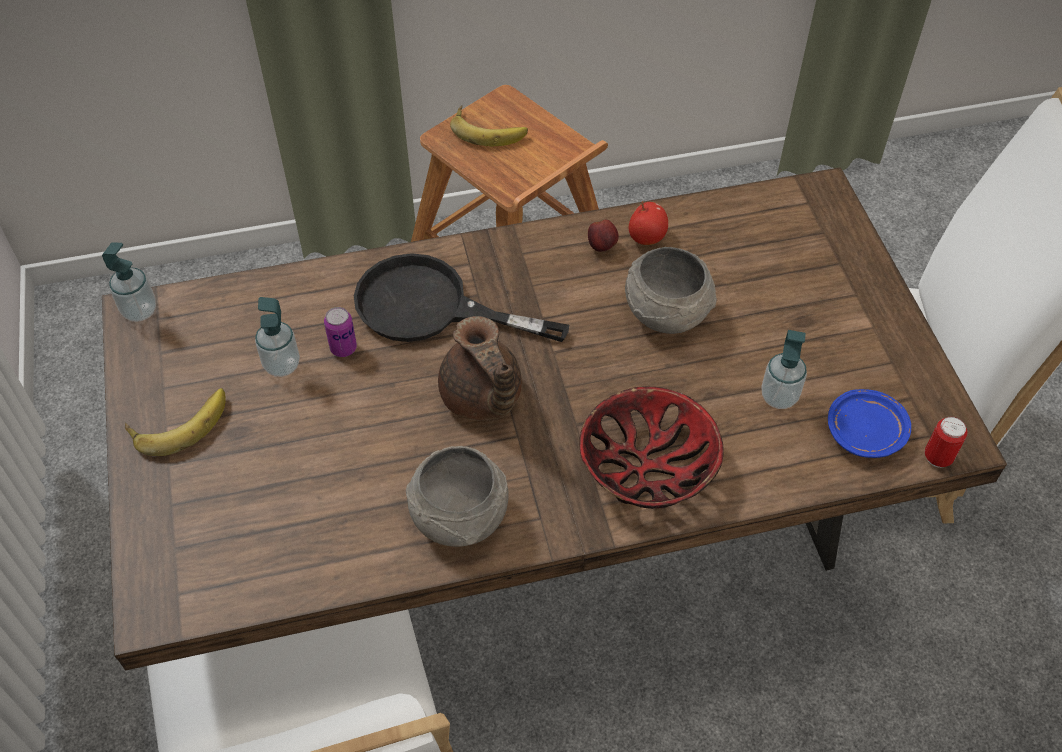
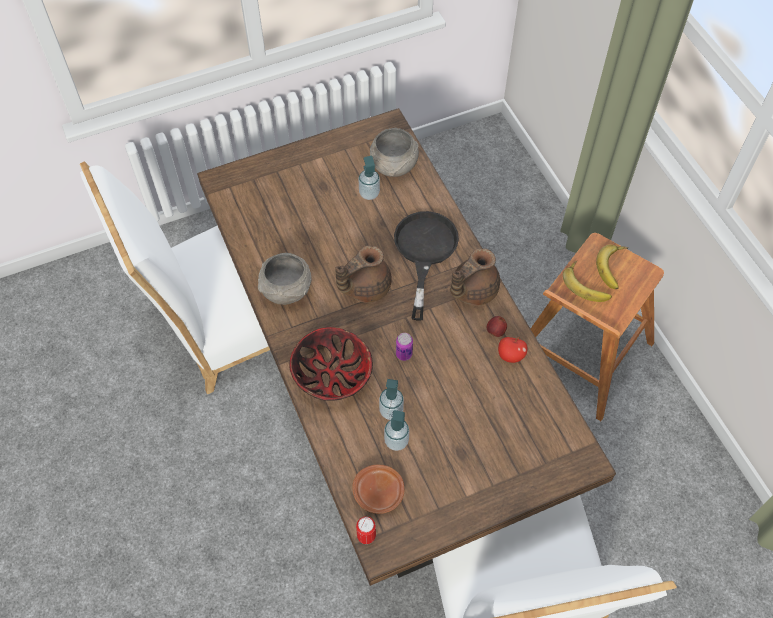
camera: 80 degrees right, 5 degrees up
(139, 311) = (392, 125): soap dispenser -> soap dispenser (391, 411)
(179, 422) = (325, 161): banana -> banana (587, 284)
(343, 348) = (386, 217): can -> can (404, 354)
(522, 261) = (472, 290): none -> brown teapot
(665, 312) = (450, 372): grey bowl -> grey bowl (394, 165)
(865, 431) = (379, 492): blue plate -> brown plate

